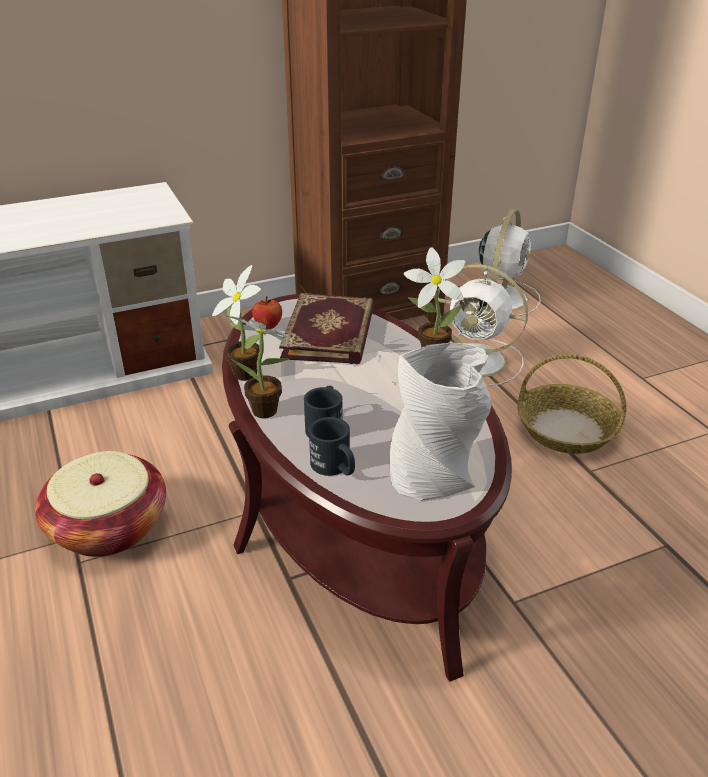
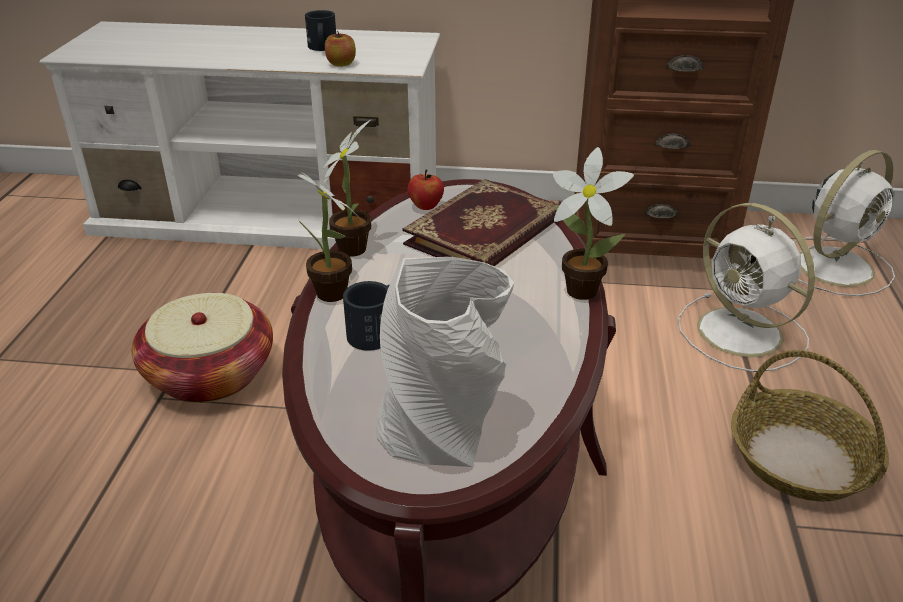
camera: 30 degrees right, 0 degrees up
(112, 225) = (341, 64): none -> apple
(335, 467) = (339, 381): black mug -> black mug (322, 48)

